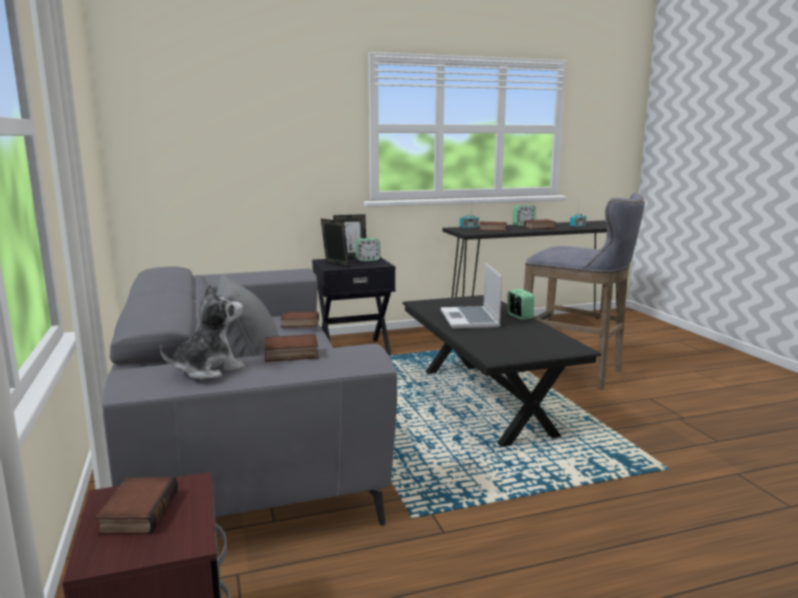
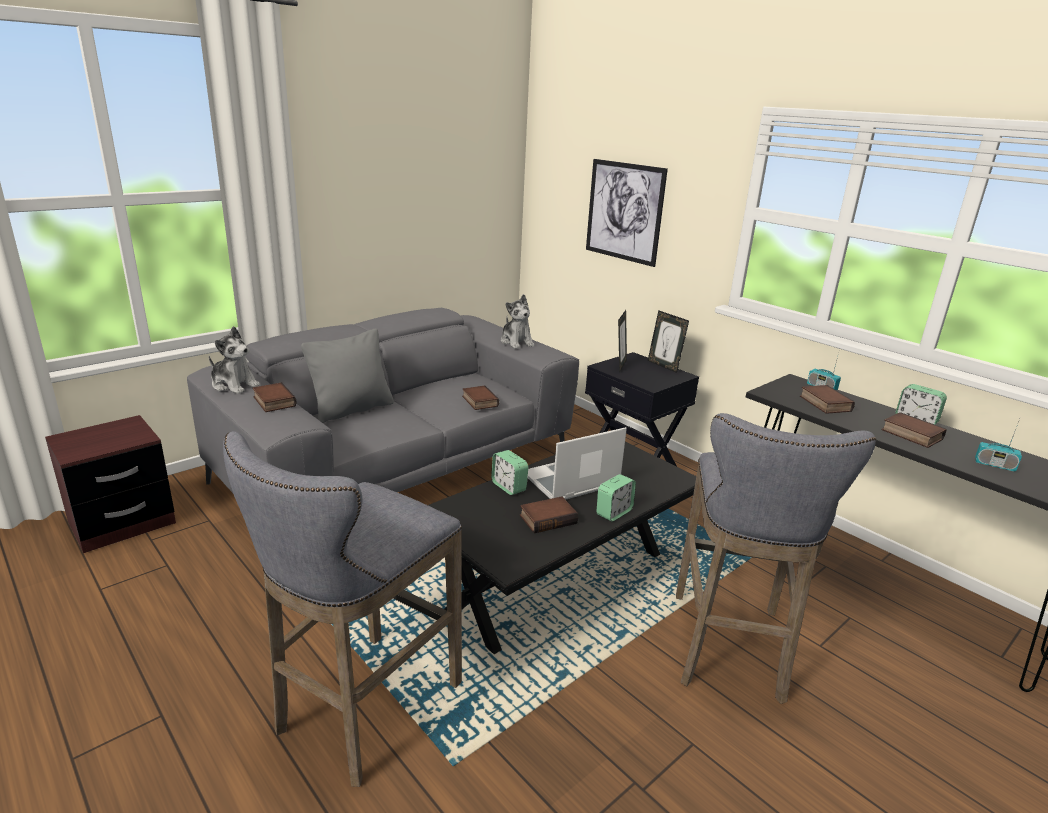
camera: 65 degrees right, 10 degrees up
(137, 511) = (111, 433): book -> book (548, 518)
(253, 145) = (624, 211): none -> picture
(253, 274) = (516, 342): none -> plush toy
(367, 260) = (665, 375): alarm clock -> alarm clock (509, 487)
(613, 497) = (363, 711): none -> grey stool

